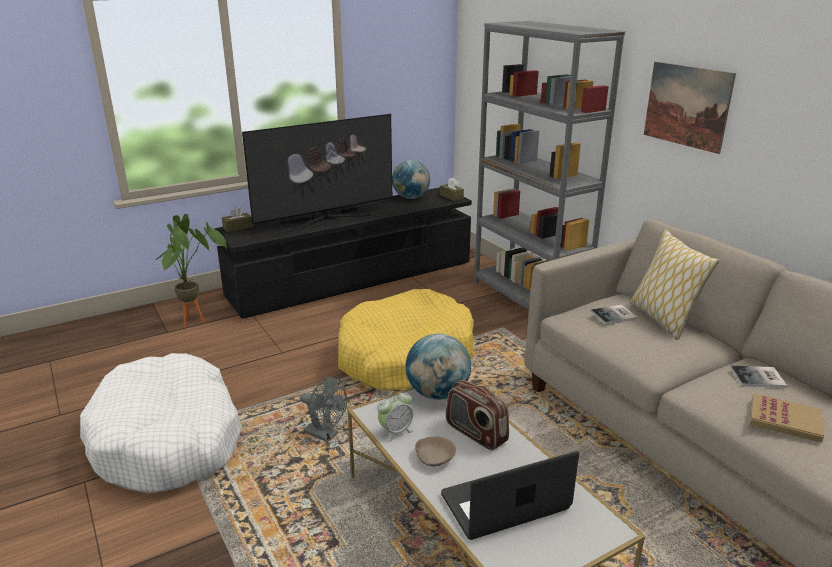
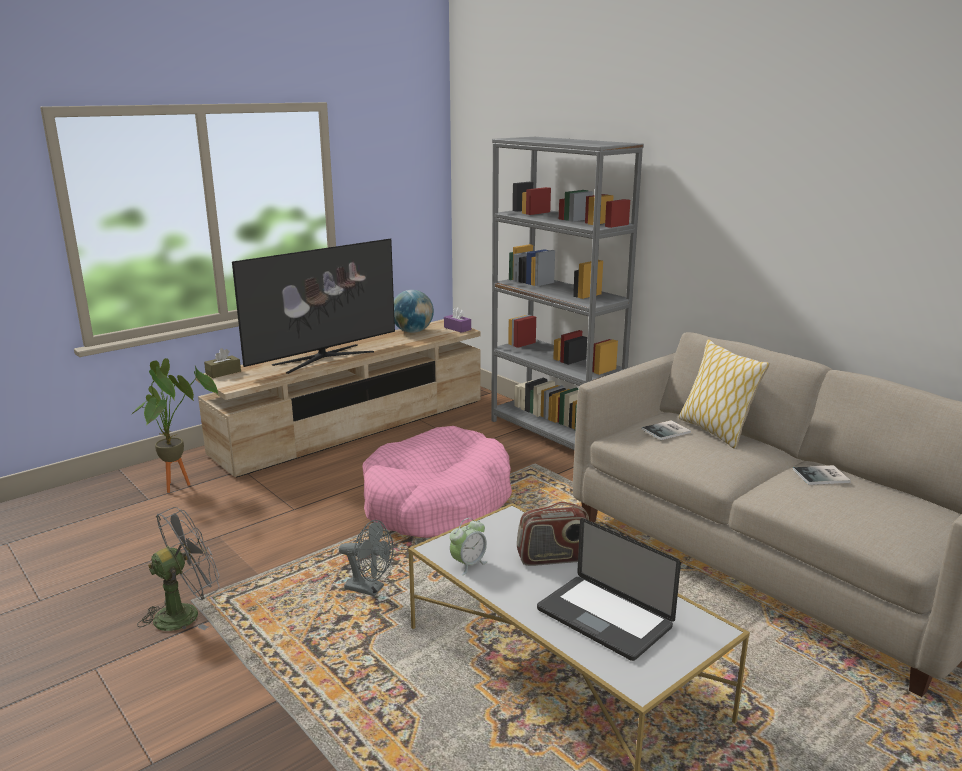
camera: 10 degrees left, 5 degrees down
(168, 440) = (185, 613): white dog bed -> grey fan
(353, 279) = (354, 426): black tv stand -> beige tv stand
(405, 357) = (436, 502): yellow dog bed -> pink dog bed
(434, 458) = (518, 585): beige bowl -> none
(437, 393) = (501, 524): globe -> none
(451, 197) = (457, 328): brown tissue box -> purple tissue box
(475, 433) = (553, 558): radio -> radio turned 45 degrees counterclockwise
(505, 503) = (604, 618): laptop -> laptop turned 105 degrees counterclockwise
(686, 106) = (713, 216): picture -> none
(785, 420) = (856, 511): book -> none

